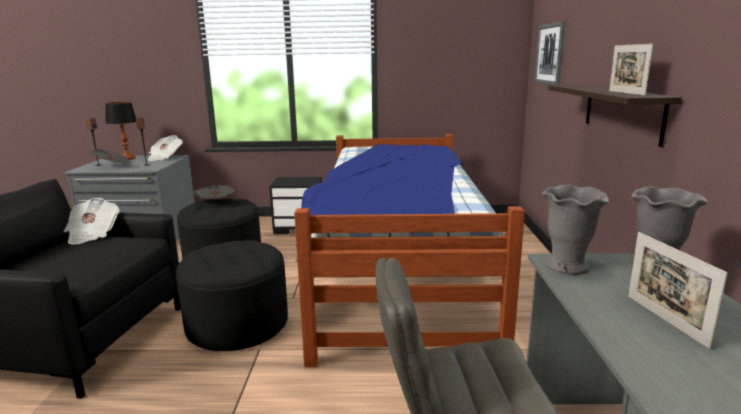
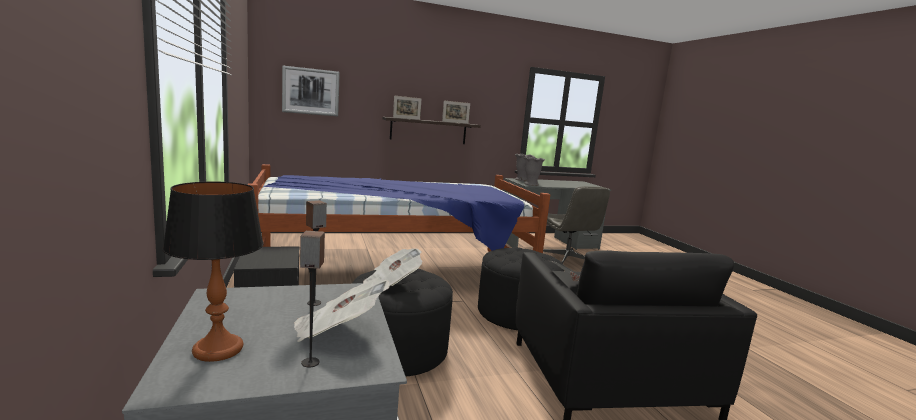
camera: 110 degrees left, 5 degrees down
(165, 157) = (227, 304): newspaper -> none
(665, 320) = (556, 183): picture frame -> picture frame (406, 118)

